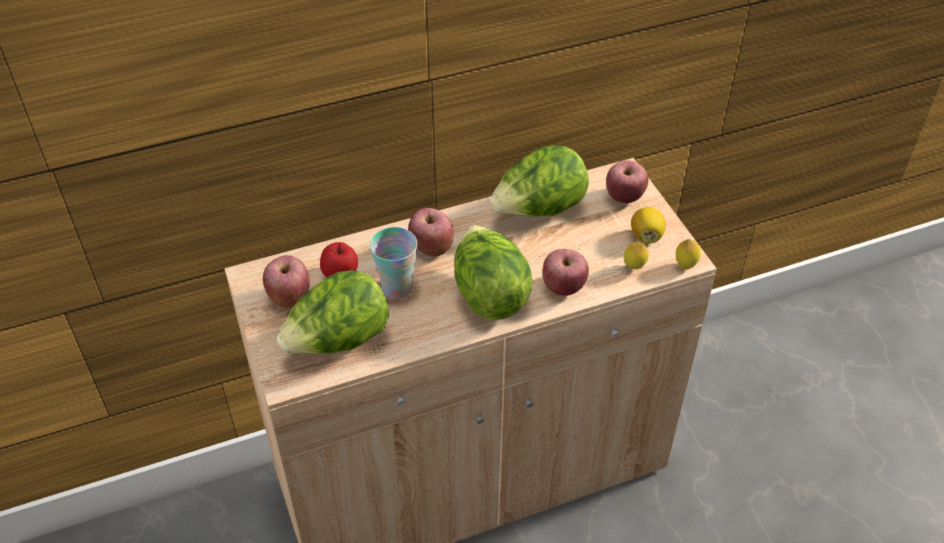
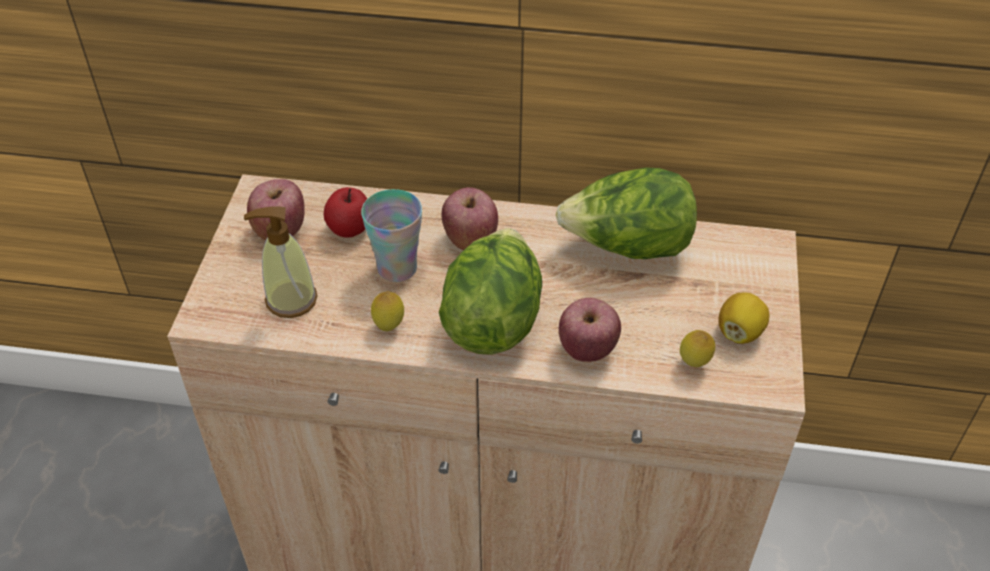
camera: 30 degrees right, 0 degrees up
(339, 341) = (291, 300): lettuce -> soap dispenser
(624, 197) = (747, 273): apple -> none
(685, 265) = (764, 390): lemon -> lemon (389, 326)

